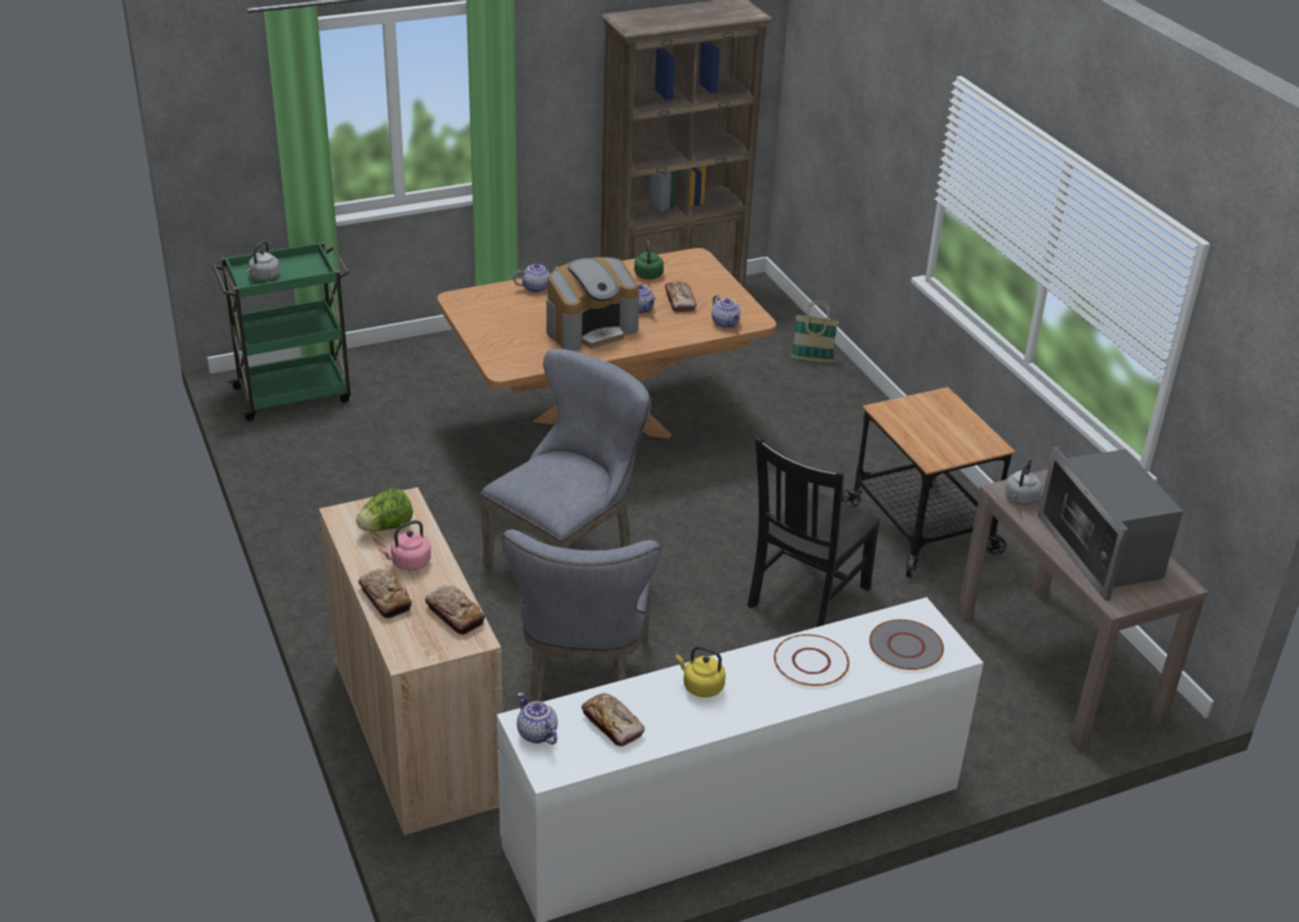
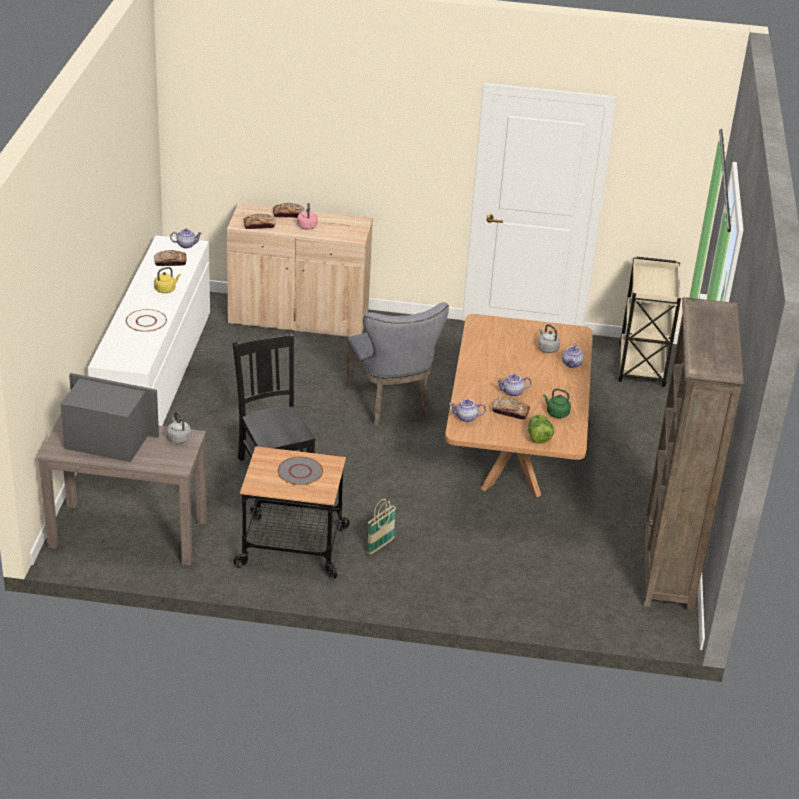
camera: 120 degrees right, 0 degrees up
(263, 277) = (653, 276): grey kettle -> grey kettle (547, 348)
(294, 394) = (641, 366): green cart -> beige cart
(386, 527) = (340, 228): lettuce -> lettuce (538, 437)
(584, 683) = (284, 372): grey chair -> none
(591, 329) = (501, 365): coffee machine -> none
(812, 359) = (534, 604): basket -> basket (380, 546)
(906, 647) = (123, 350): grey plate -> grey plate (300, 472)

